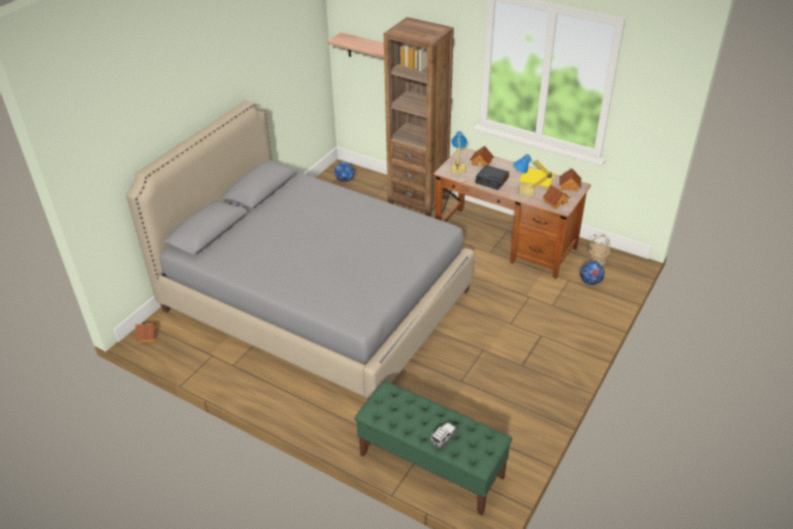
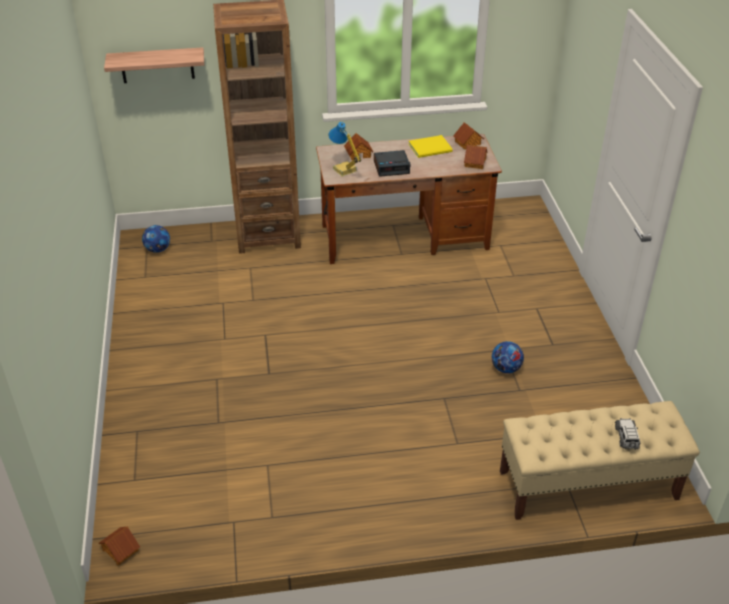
camera: 40 degrees left, 0 degrees up
(316, 300) = (283, 393): grey bed -> none
(430, 465) = (587, 485): green bench -> beige bench
(526, 192) = (437, 164): table lamp -> none
(590, 282) = (520, 238): football -> football (506, 368)
(597, 260) = (502, 215): basket -> none

